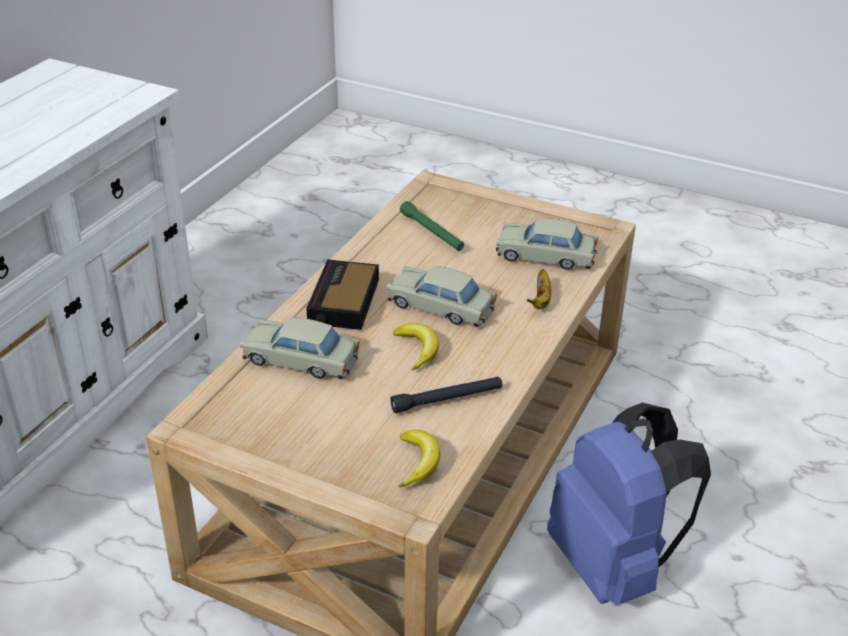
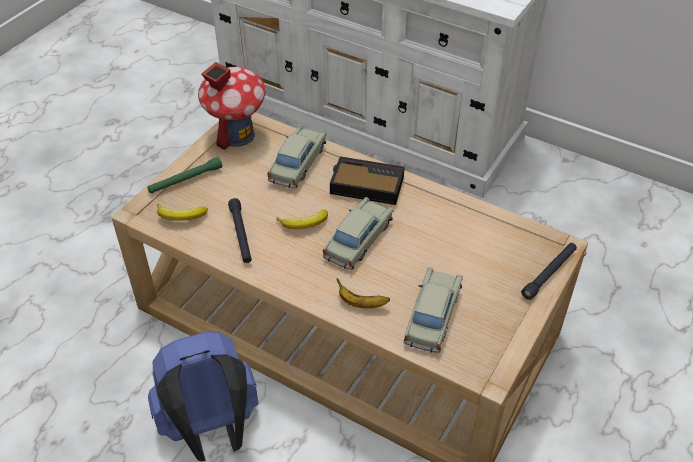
camera: 95 degrees right, 10 degrees up
(229, 426) = (237, 135): none -> toy house
(432, 232) = (470, 240): green flashlight -> green flashlight (185, 180)
(471, 191) = (549, 273): none -> black flashlight

